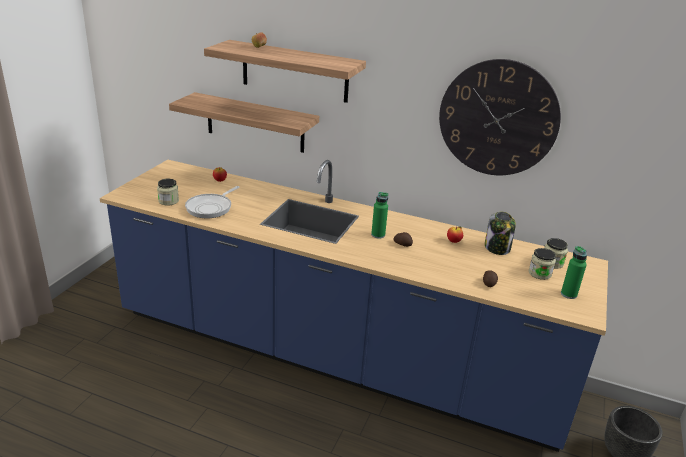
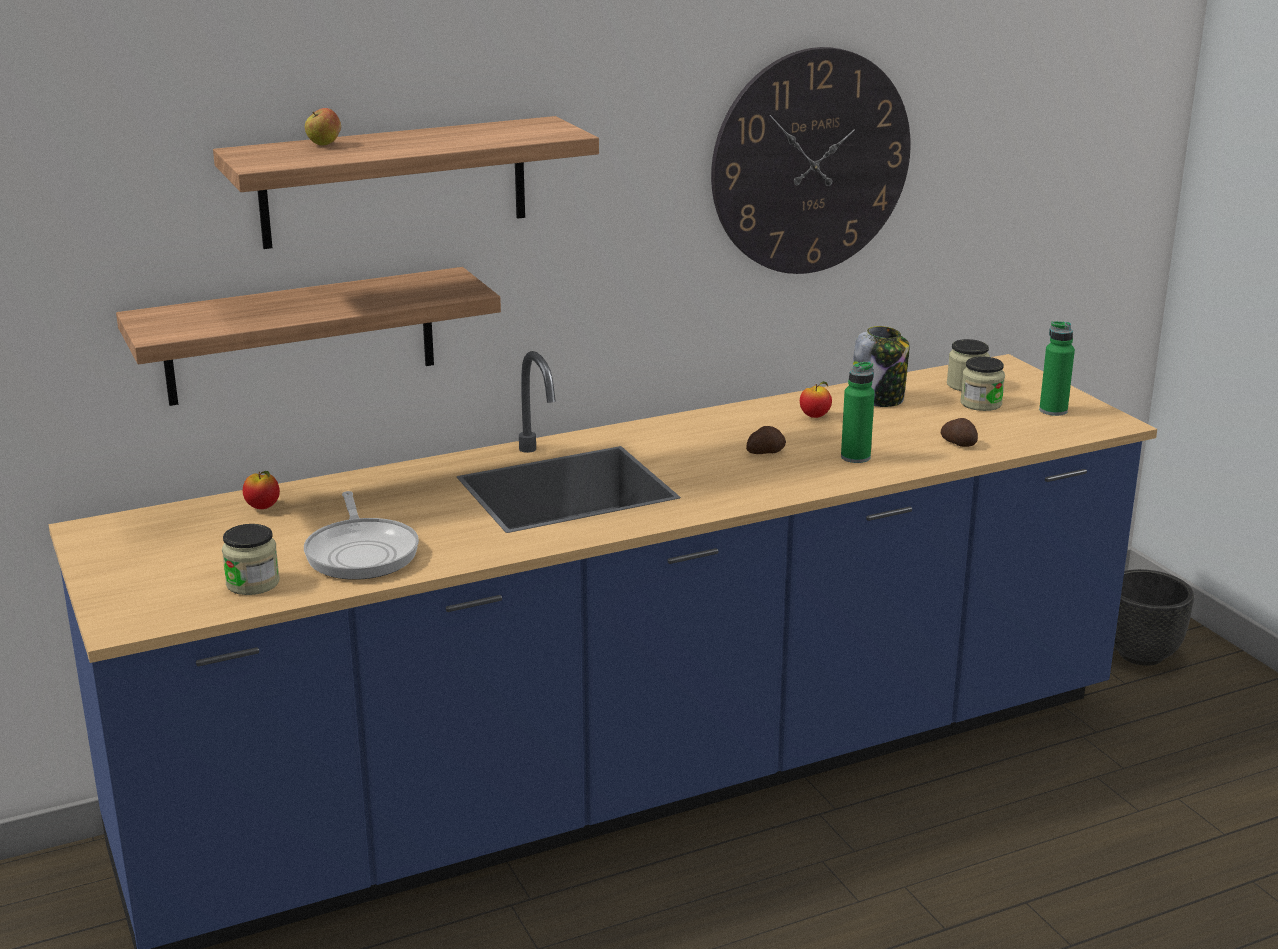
camera: 45 degrees left, 5 degrees down
(378, 235) = (707, 457): green bottle -> green bottle (855, 457)

